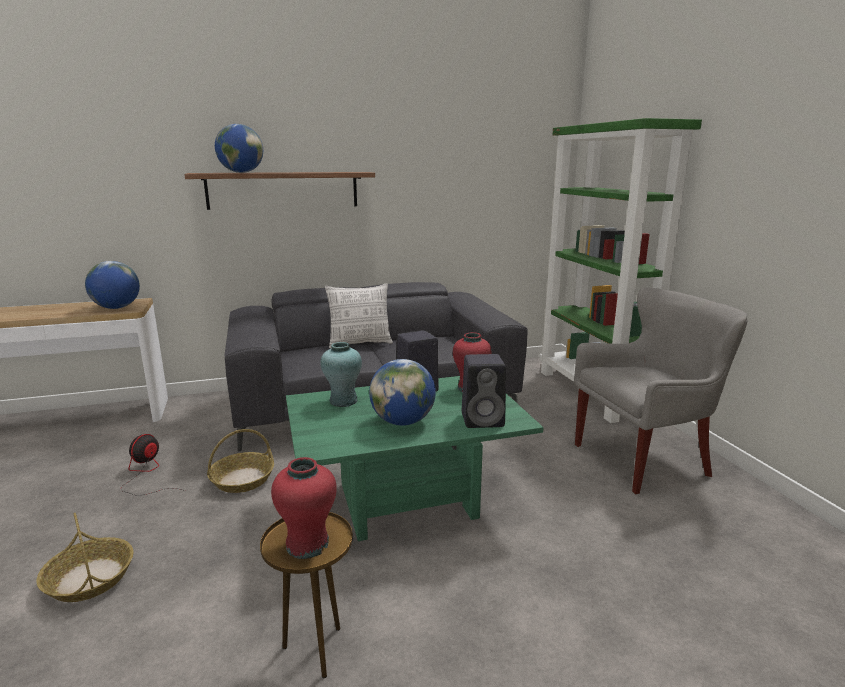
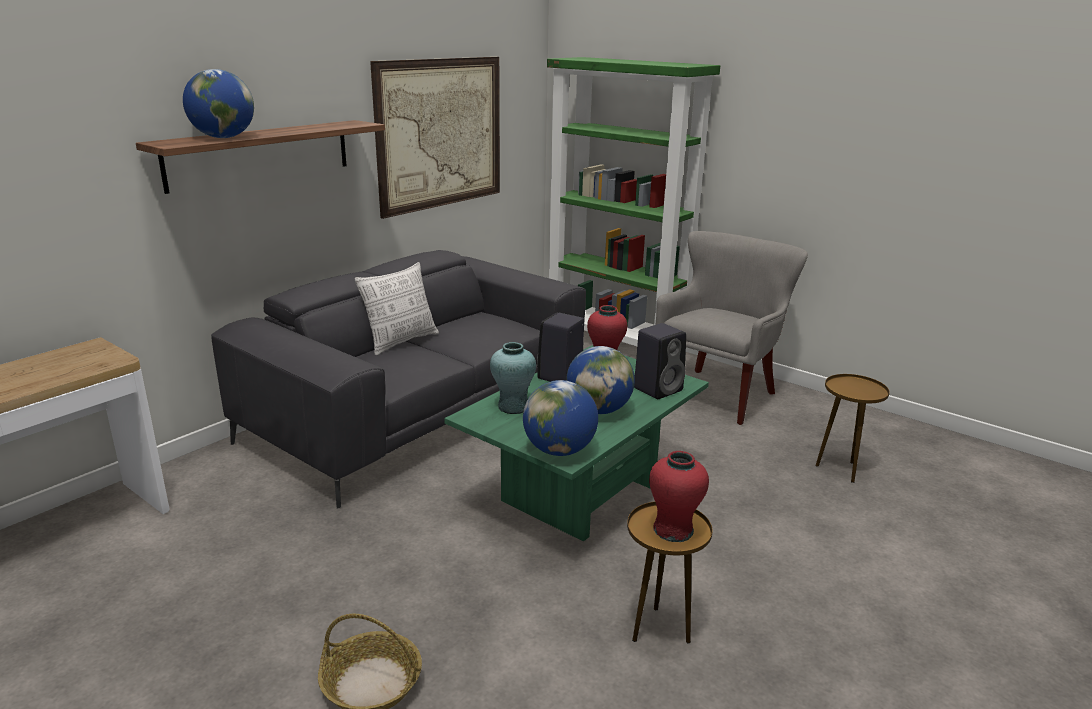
camera: 35 degrees left, 5 degrees up
(117, 308) = (85, 362): globe -> globe (559, 450)
(147, 474) = (261, 570): fan -> none
(242, 479) = (390, 533): basket -> none
(452, 189) = (440, 134): none -> picture
(707, 580) = (840, 470): none -> brown side table

